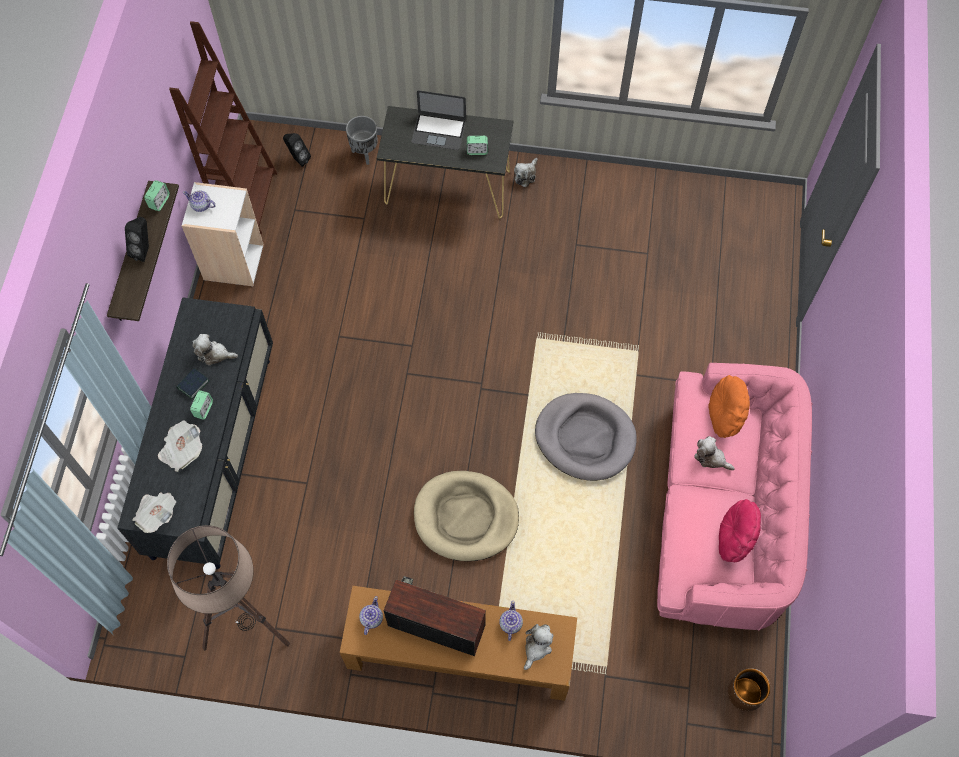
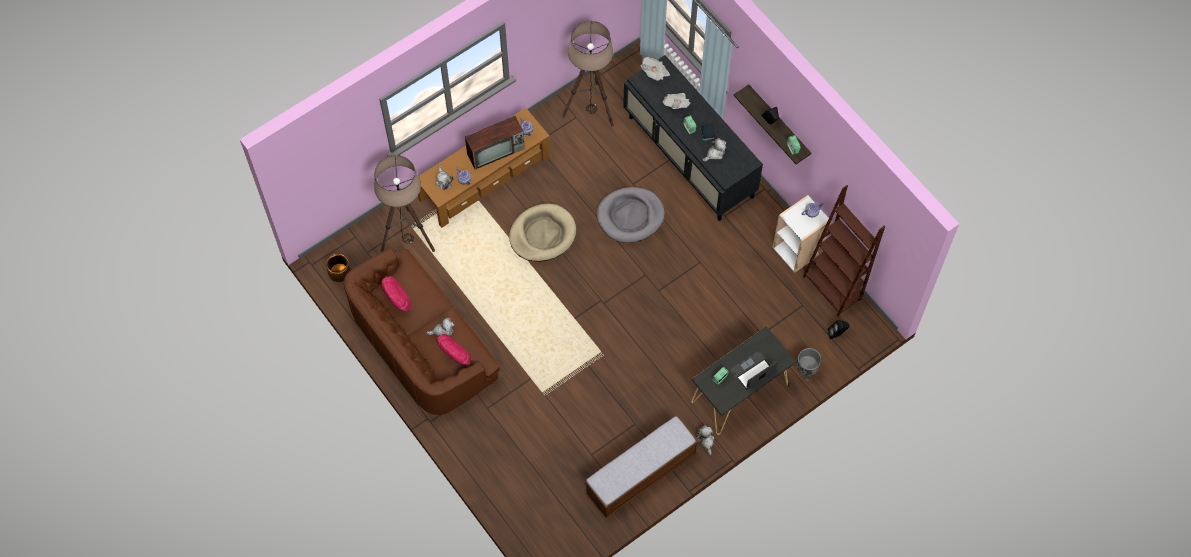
camera: 135 degrees right, 0 degrees up
(585, 438) = (524, 322): grey dog bed -> grey dog bed (630, 216)
(618, 198) = (641, 474): none -> bench
(622, 660) = (408, 237): none -> floor lamp
(721, 513) = (422, 345): pink sofa -> brown sofa
(724, 417) = (454, 356): orange pillow -> pink pillow

